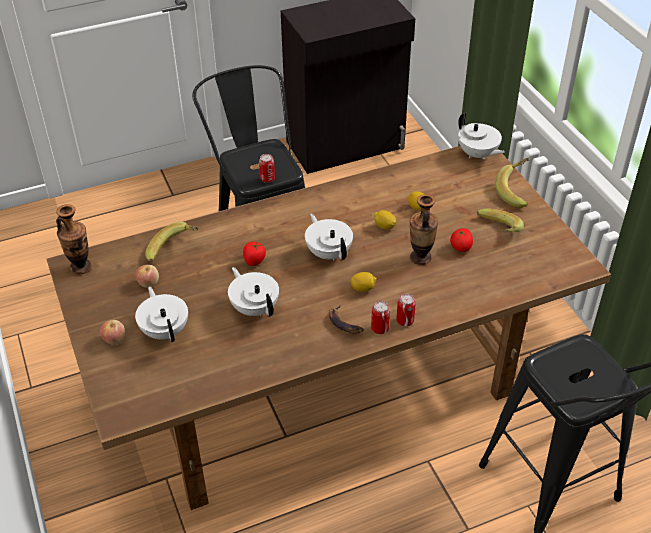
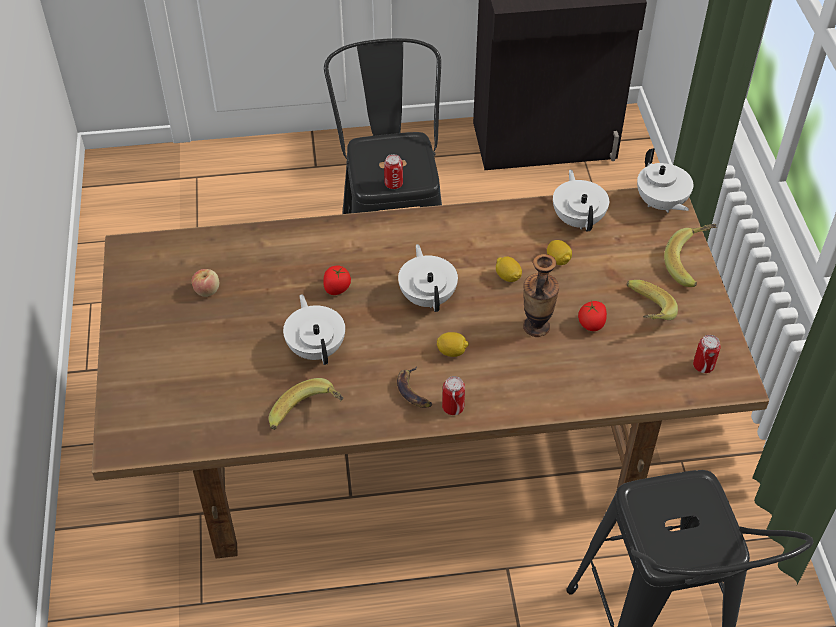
camera: 15 degrees right, 5 degrees up
(81, 267) = (139, 254): vase -> none
(114, 339) = (146, 351): apple -> none
(165, 330) = (206, 354): white teapot -> white teapot (578, 219)
(174, 251) = (249, 256): banana -> banana (308, 416)
(405, 321) = (486, 404): can -> can (703, 366)

